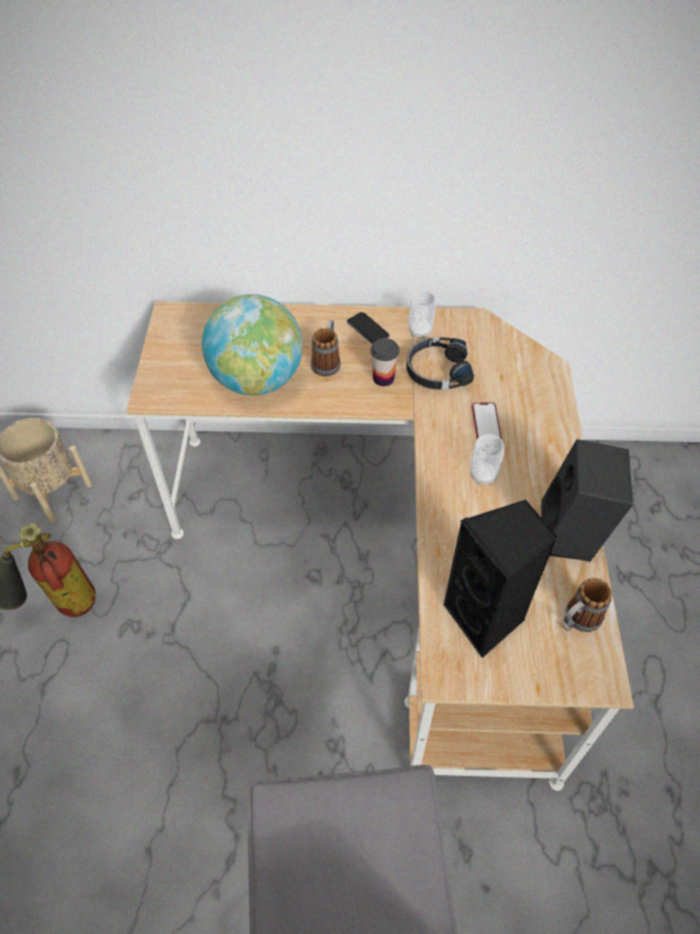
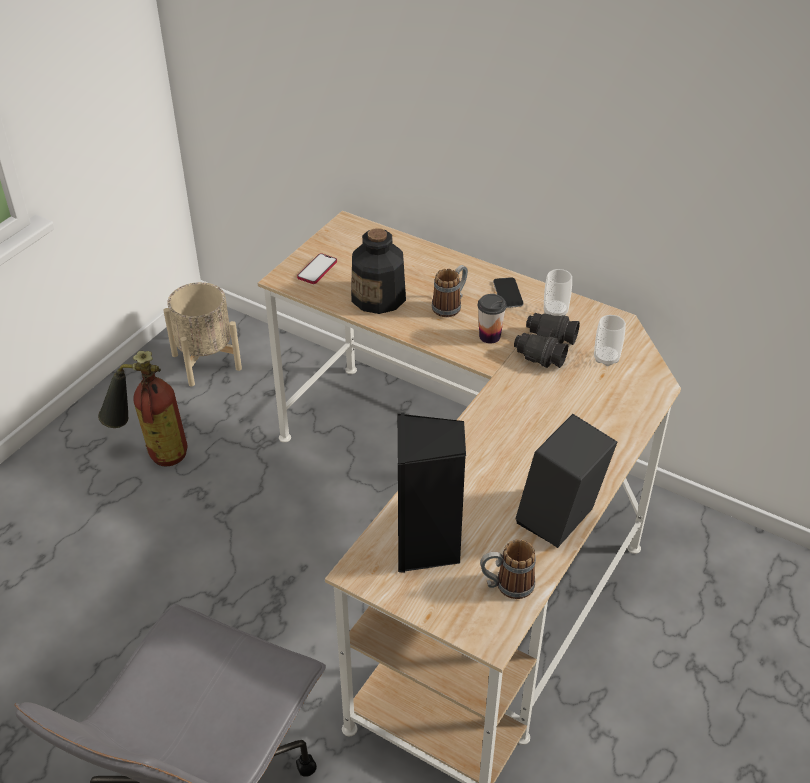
camera: 30 degrees right, 10 degrees down
(257, 379) = (379, 297): globe -> bottle
(437, 370) = (544, 348): black headphones -> black binoculars
(483, 475) = (516, 444): cup -> cup (606, 358)
(486, 423) = (554, 406): phone -> phone (317, 270)

